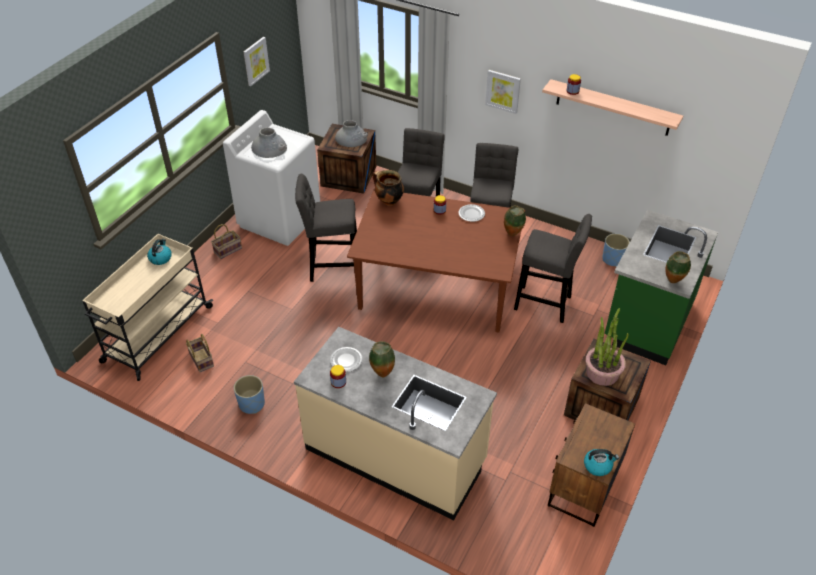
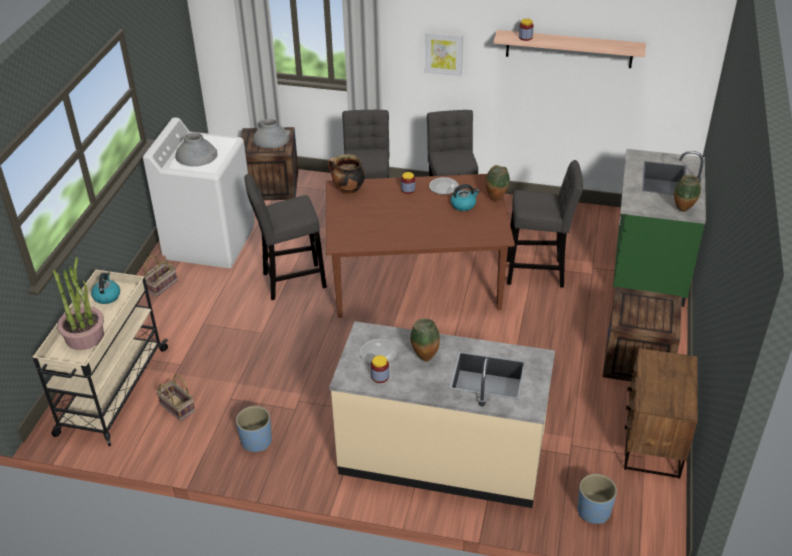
camera: 15 degrees left, 5 degrees down
(255, 61) = (157, 63): picture -> none
(598, 466) = (679, 404): kettle -> kettle (463, 205)
(602, 372) = (639, 317): potted plant -> potted plant (85, 336)
(613, 259) = (588, 216): blue planter -> blue planter (593, 511)

